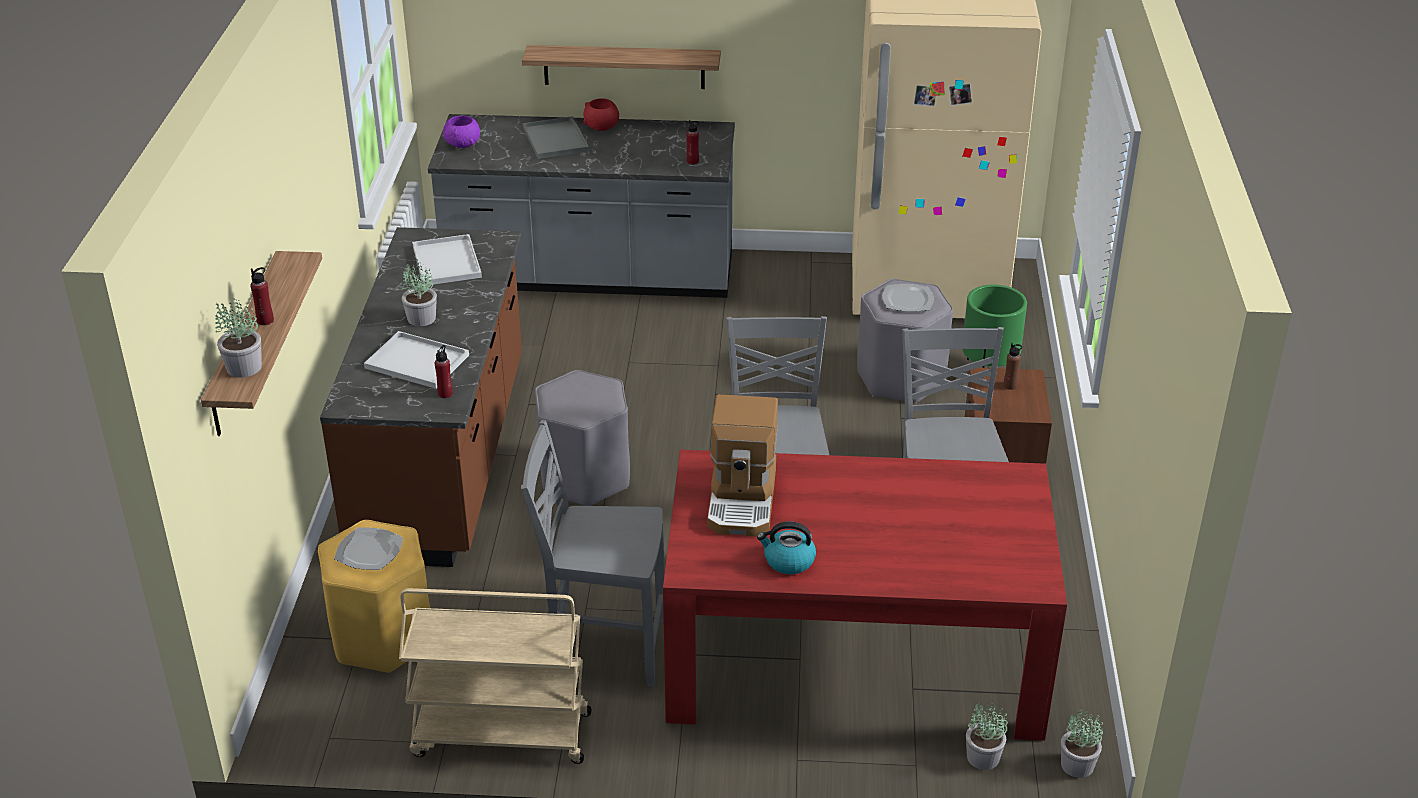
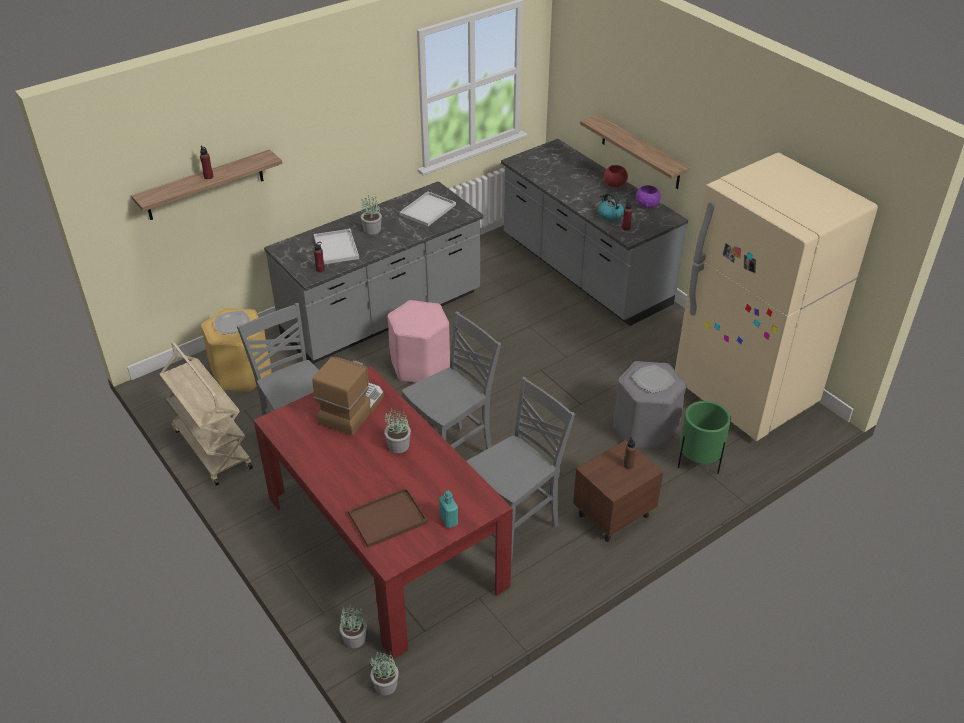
camera: 50 degrees right, 5 degrees up
(243, 367) = (165, 191): potted plant -> potted plant (398, 445)
(444, 458) = (383, 315): brown counter -> grey counter
(463, 144) = (535, 157): purple bowl -> purple bowl (647, 205)
(554, 139) = (581, 177): grey tray -> none
(585, 476) = (421, 366): grey stool -> pink stool
(743, 500) = (351, 409): coffee machine -> coffee machine turned 150 degrees clockwise
(788, 561) = (316, 451): kettle -> kettle (609, 215)
(969, 558) = (386, 519): none -> brown tray
(1018, 515) = (448, 520): none -> turquoise bottle

